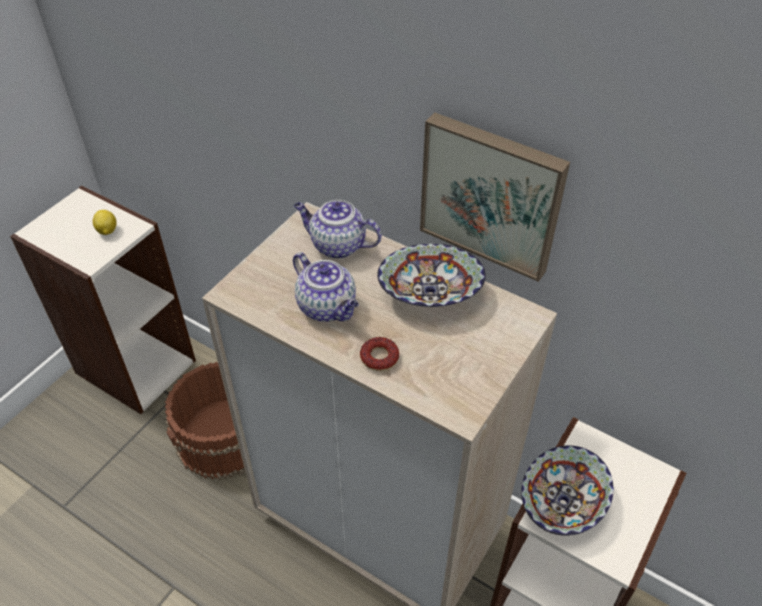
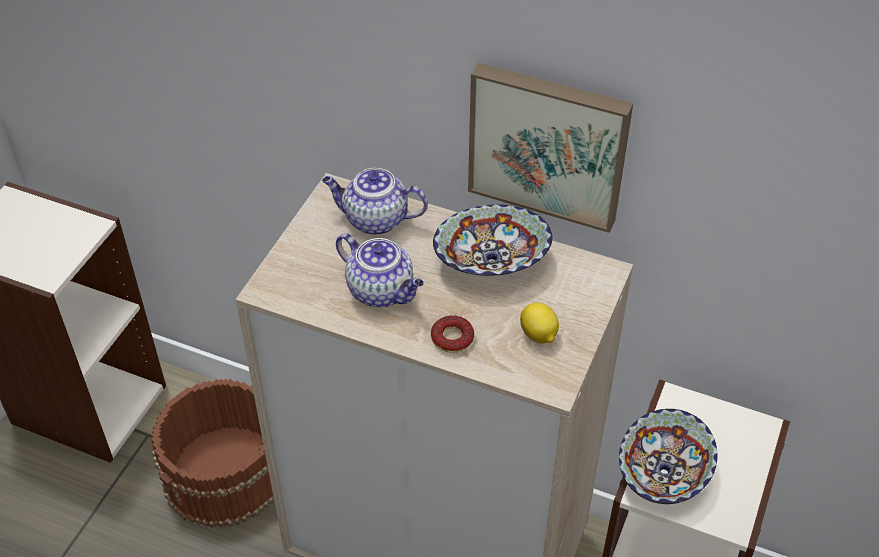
camera: 10 degrees left, 0 degrees up
(107, 231) = (58, 235): lemon -> lemon (538, 335)

